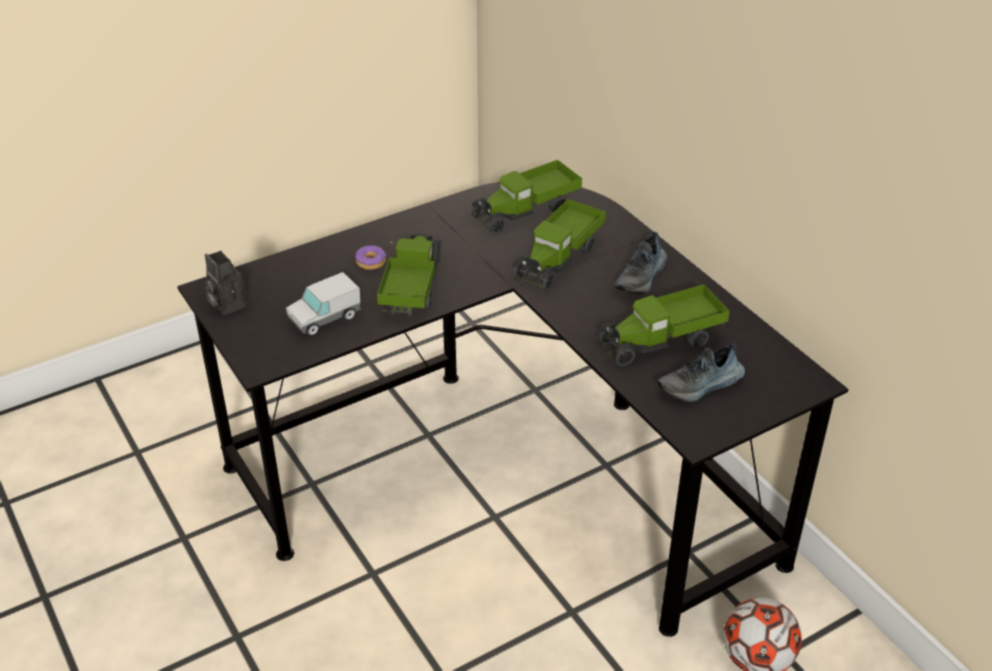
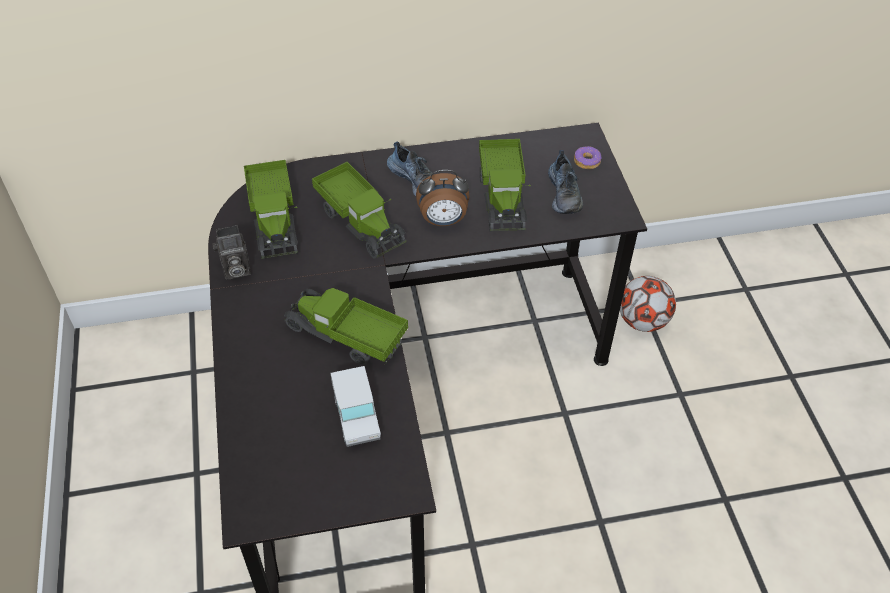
camera: 70 degrees left, 10 degrees up
(226, 303) = (284, 502): camera -> camera (235, 270)
(371, 262) = (285, 358): donut -> donut (587, 161)
(595, 309) = (443, 221): none -> alarm clock

